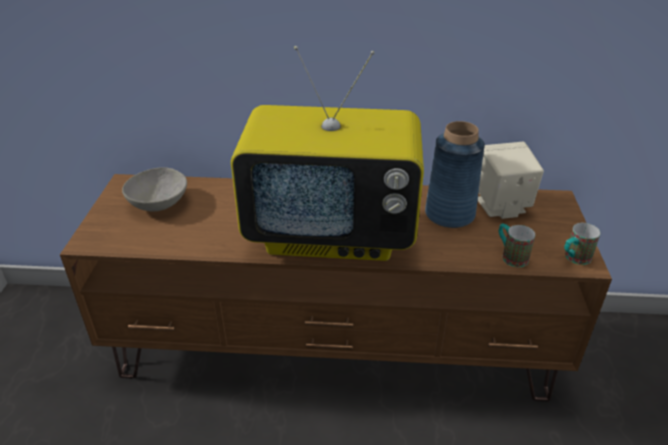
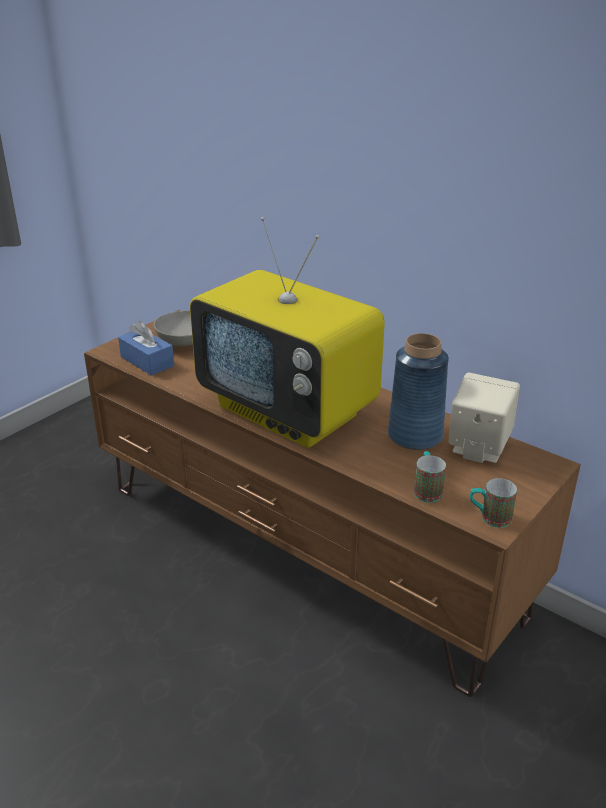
camera: 35 degrees right, 5 degrees down
(143, 237) = (147, 361): none -> blue tissue box

